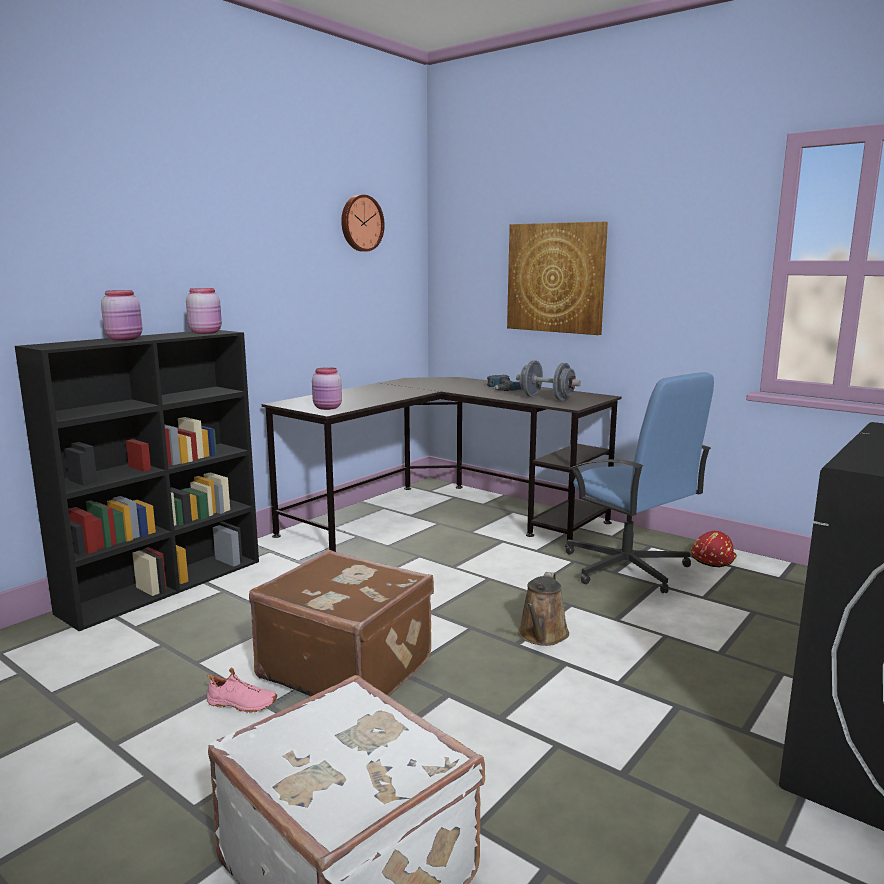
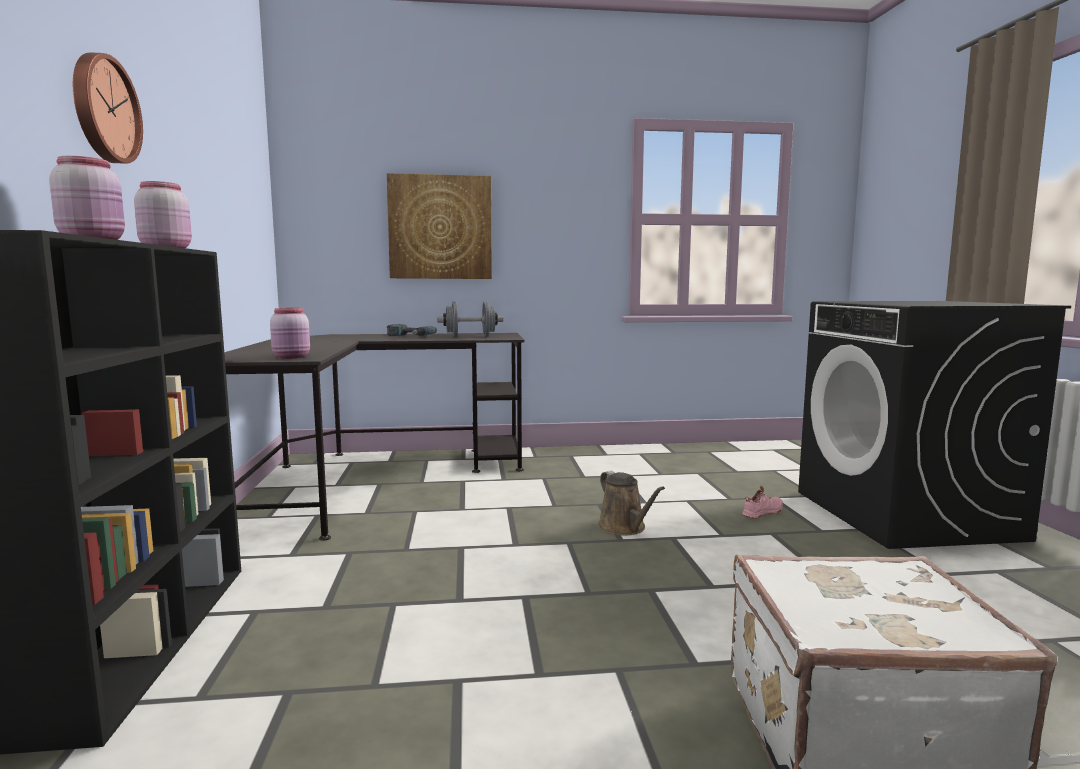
camera: 45 degrees left, 5 degrees down
(241, 704) = (511, 689): pink shoe -> pink shoe (763, 513)
(347, 668) = (539, 611): brown suitcase -> none
(361, 223) = (234, 150): wall clock -> wall clock (103, 109)
(627, 568) = (585, 472): blue office chair -> none
(712, 558) = (619, 452): red hard hat -> none

